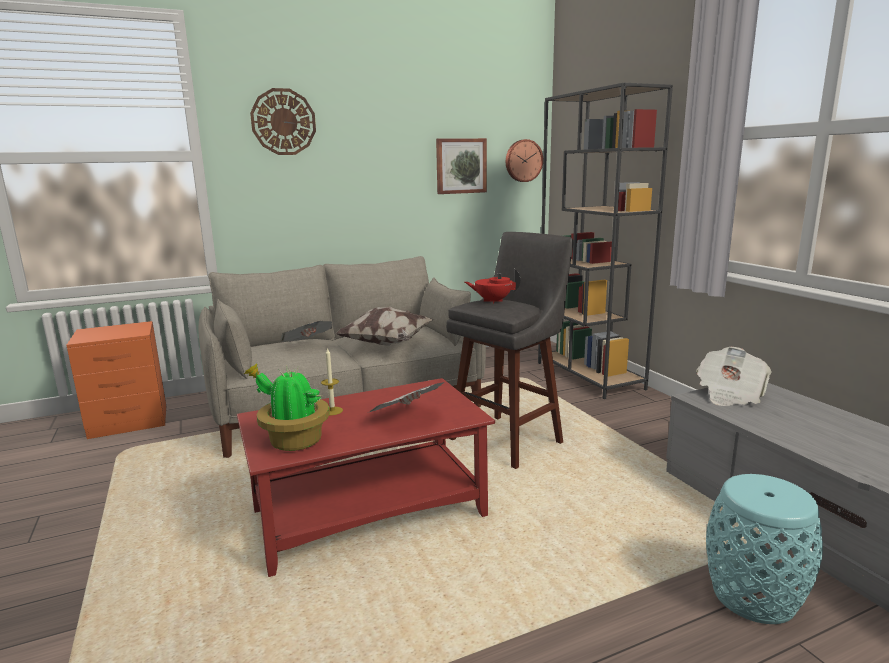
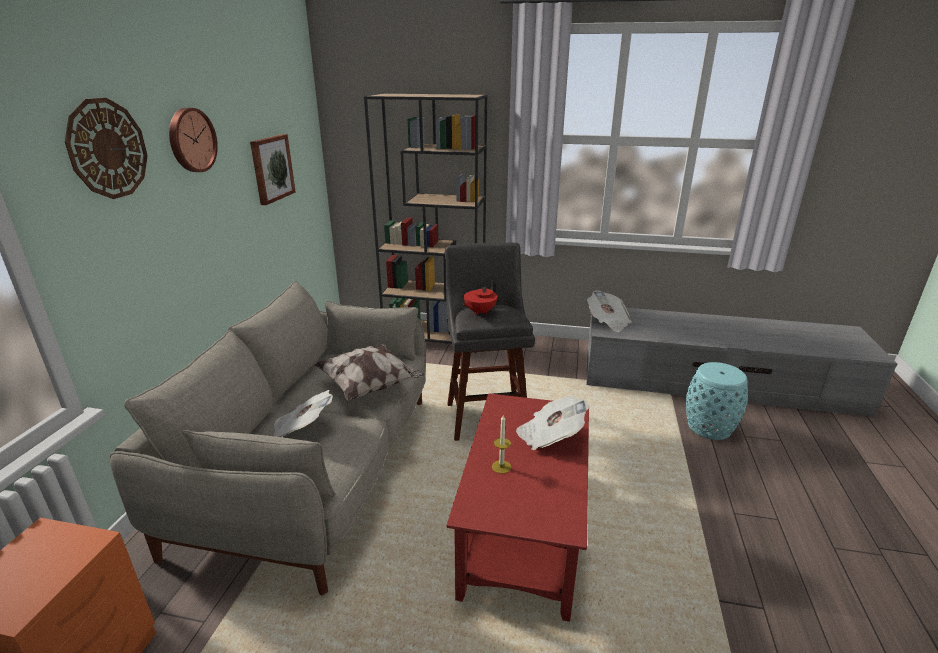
camera: 55 degrees left, 10 degrees up
(293, 441) = (546, 506): potted plant -> none
(523, 160) = (308, 152): wall clock -> wall clock (191, 140)

